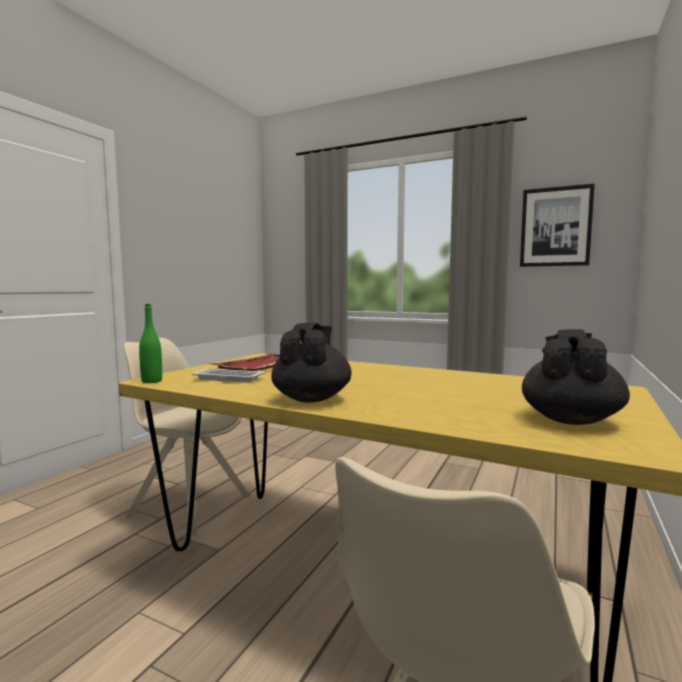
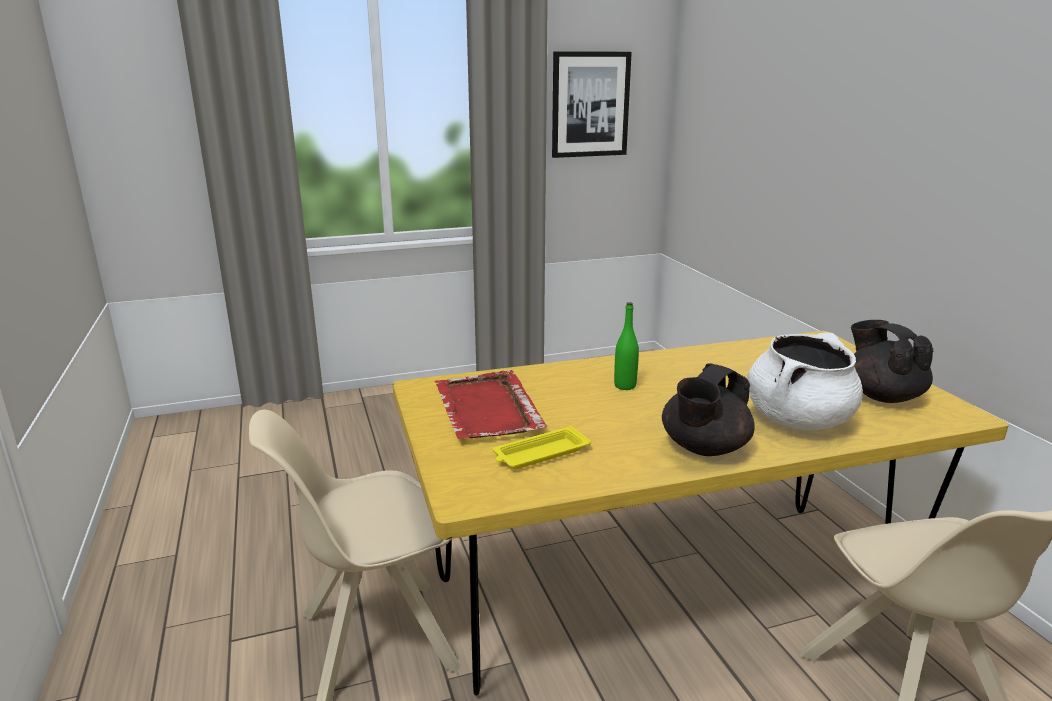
camera: 45 degrees left, 15 degrees up
(152, 381) = (475, 499): green bottle -> green bottle (625, 386)
(227, 379) = (540, 454): white tray -> yellow tray
(312, 398) = (703, 448): black teapot -> black teapot turned 105 degrees counterclockwise
(429, 408) = (798, 420): none -> white cooking pot

